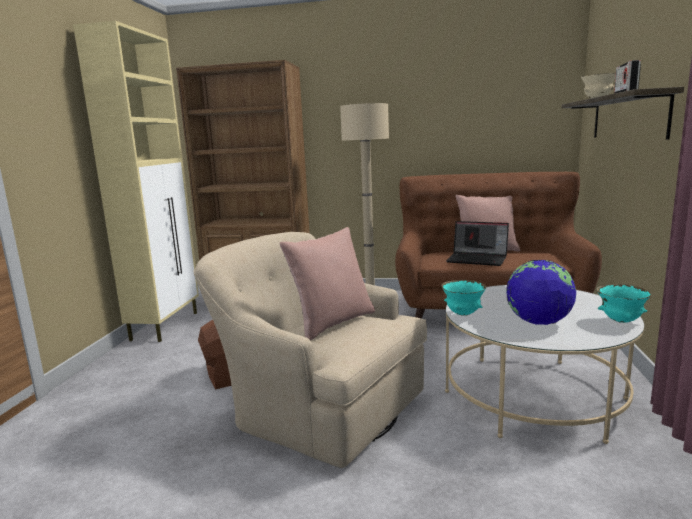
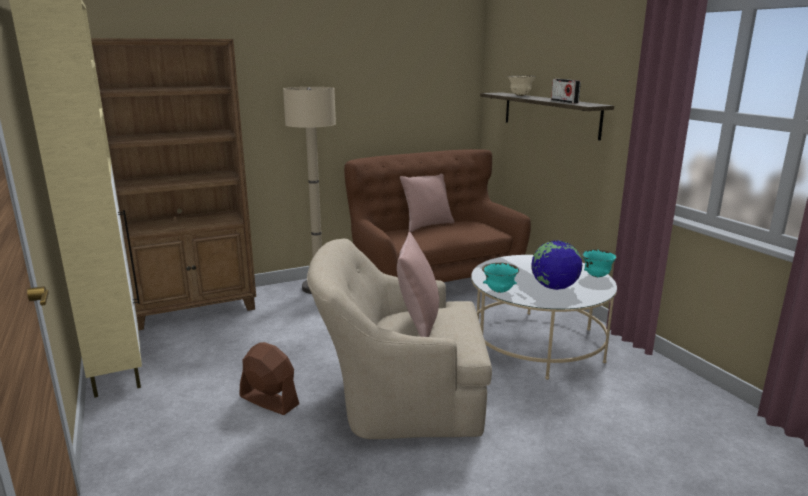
camera: 35 degrees left, 5 degrees up
(478, 259) = (435, 236): laptop -> none

